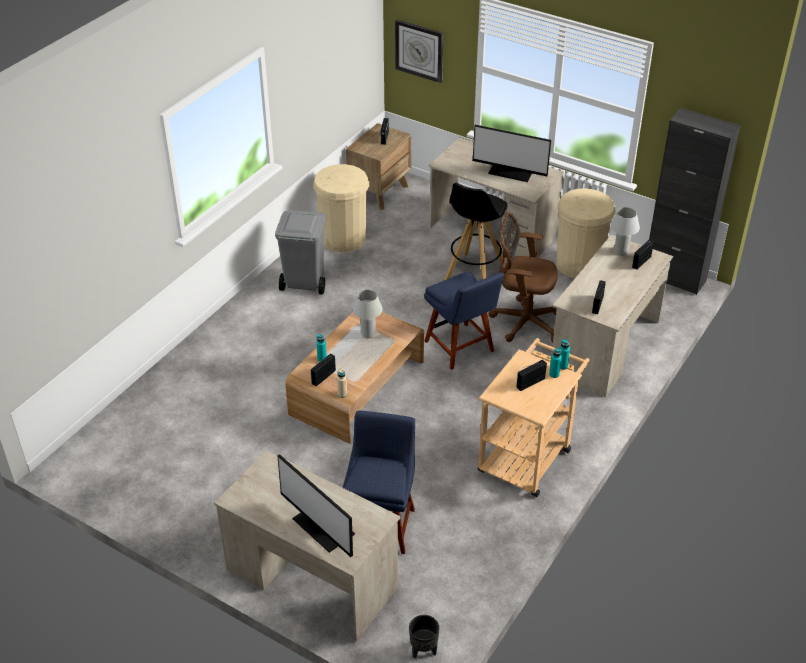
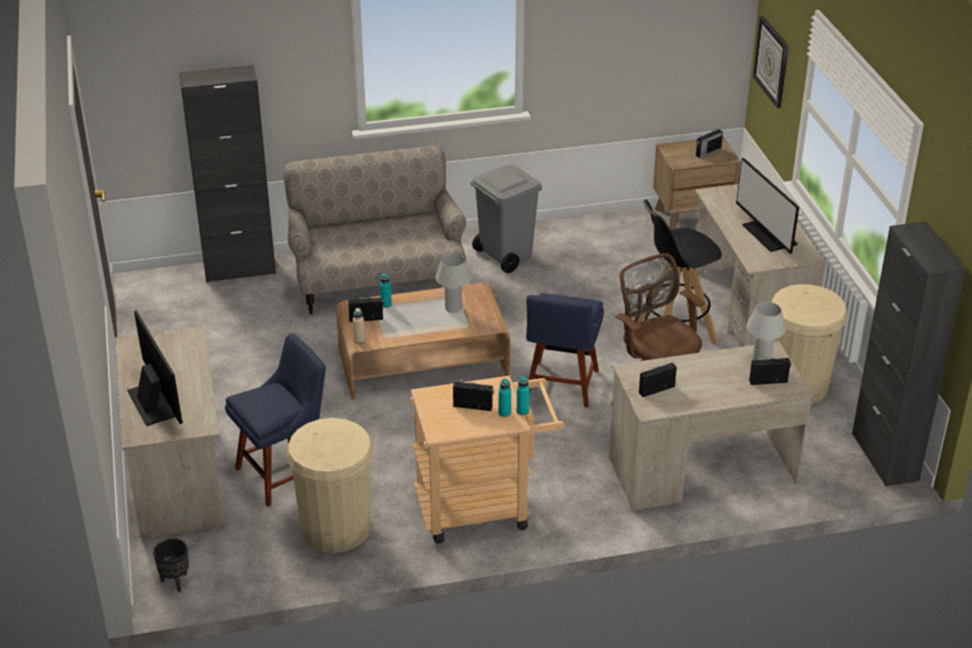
camera: 45 degrees right, 5 degrees down
(131, 405) = (239, 269): none -> black cabinet
(245, 352) = (377, 281): none -> beige sofa
(322, 527) = (155, 402): monitor -> monitor turned 150 degrees clockwise
(343, 238) = (596, 238): beige trash can -> beige trash can (335, 528)

